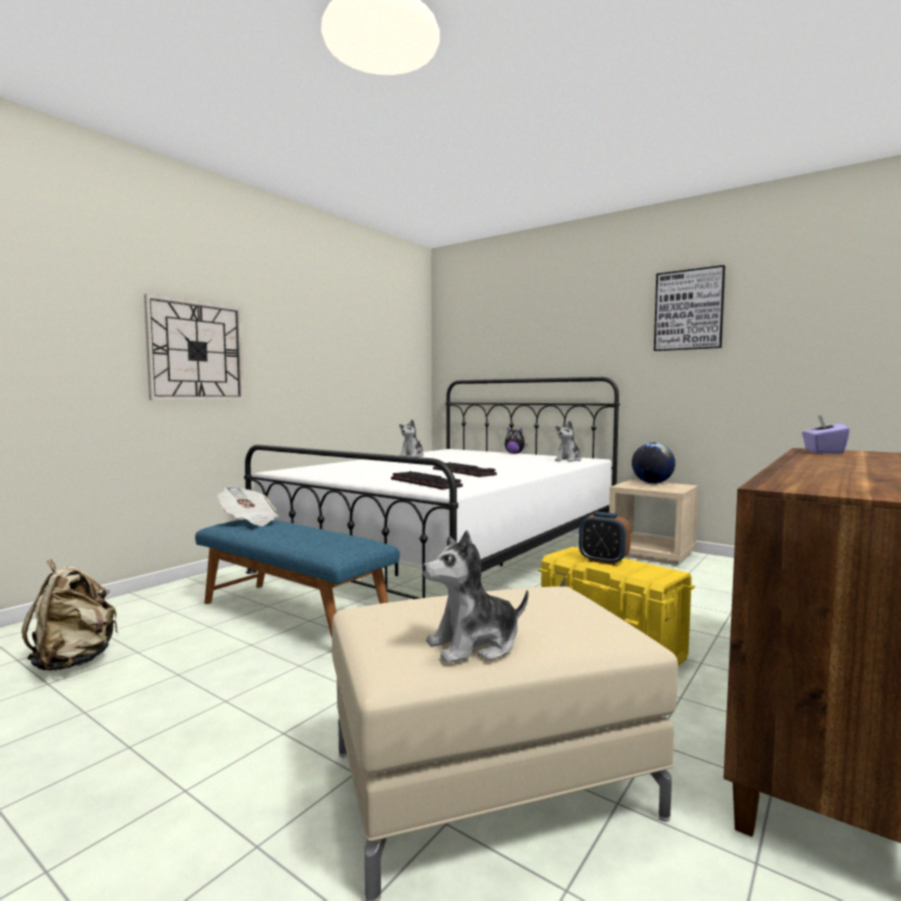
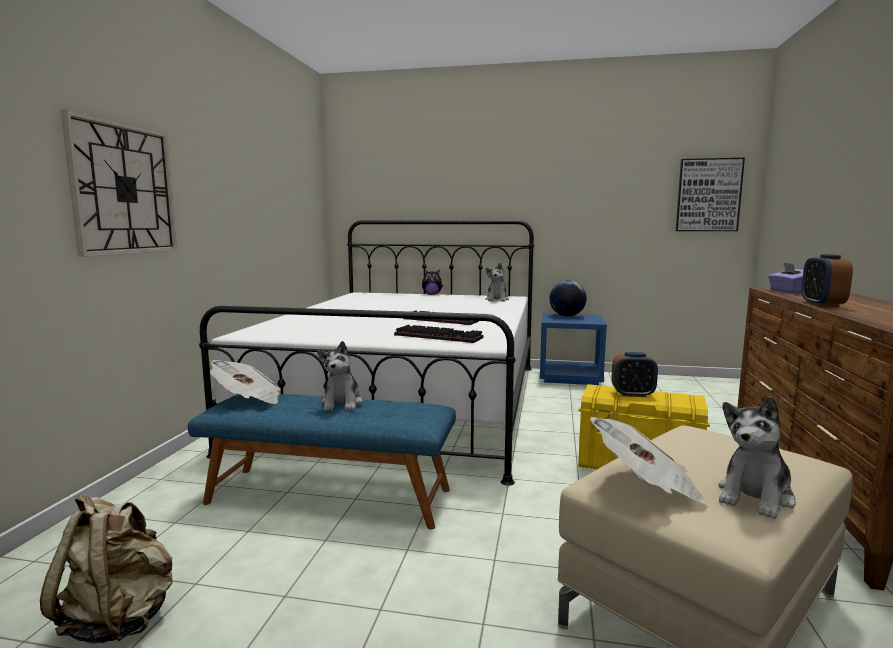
camera: 25 degrees left, 5 degrees up
(389, 617) = (646, 486): none -> newspaper
(412, 456) = (340, 304): plush toy -> plush toy (342, 403)
(652, 553) = (570, 377): beige nightstand -> blue nightstand
(688, 310) = (595, 162): picture -> picture (708, 195)
(796, 463) = (822, 304): none -> alarm clock

